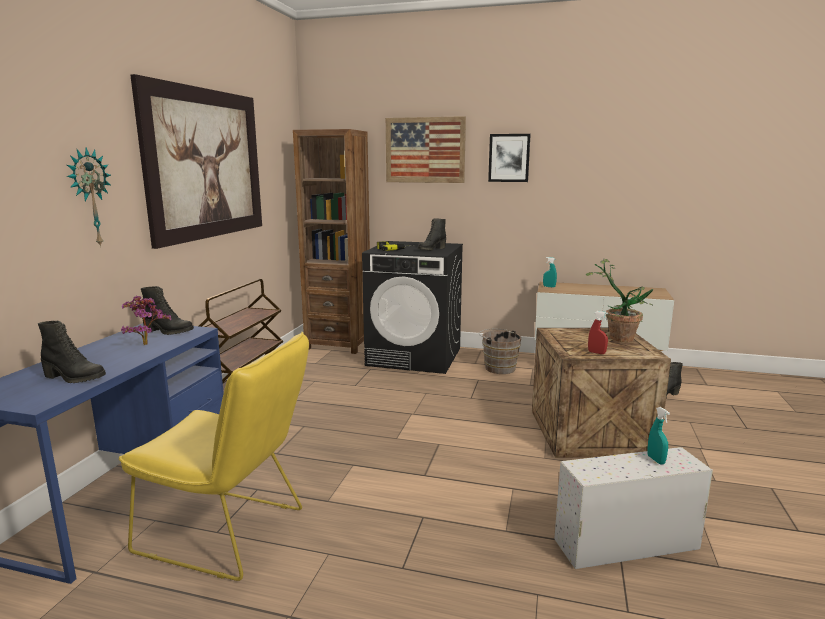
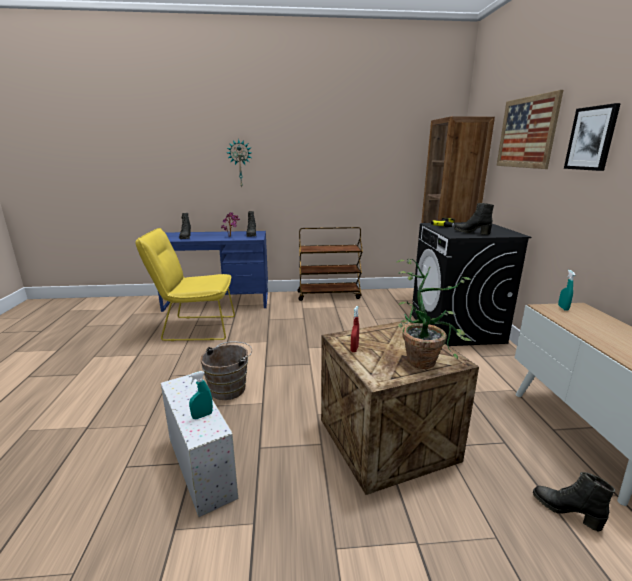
camera: 70 degrees right, 5 degrees up
(206, 164) = (333, 148): picture -> none
(230, 533) = (194, 328): yellow chair -> yellow chair turned 90 degrees clockwise
(498, 367) = (487, 369): brown bucket -> brown bucket (230, 388)

